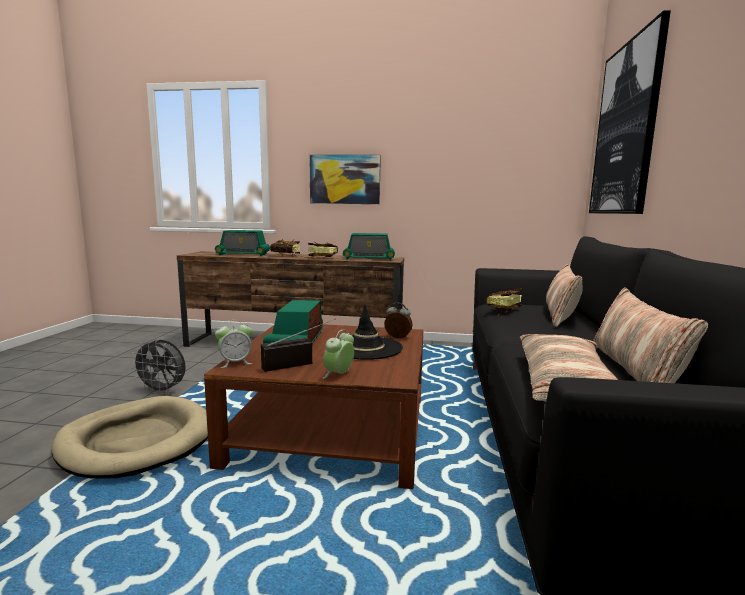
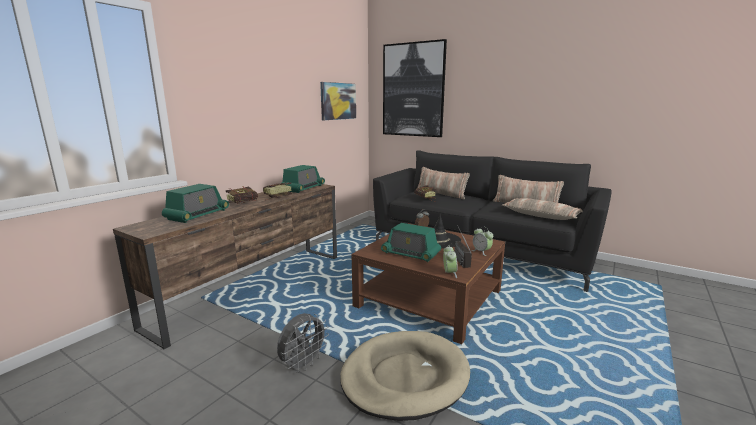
camera: 65 degrees left, 5 degrees up
(345, 179) = (244, 119): picture -> picture (338, 101)

